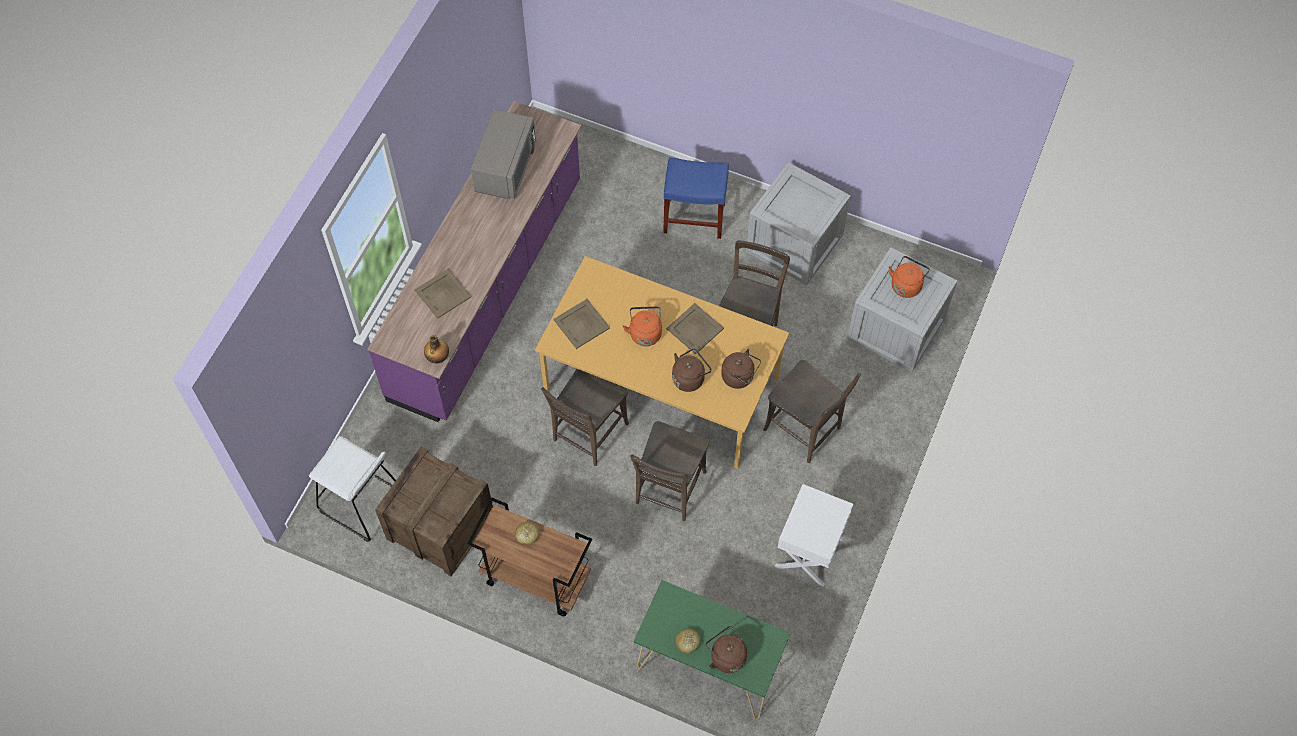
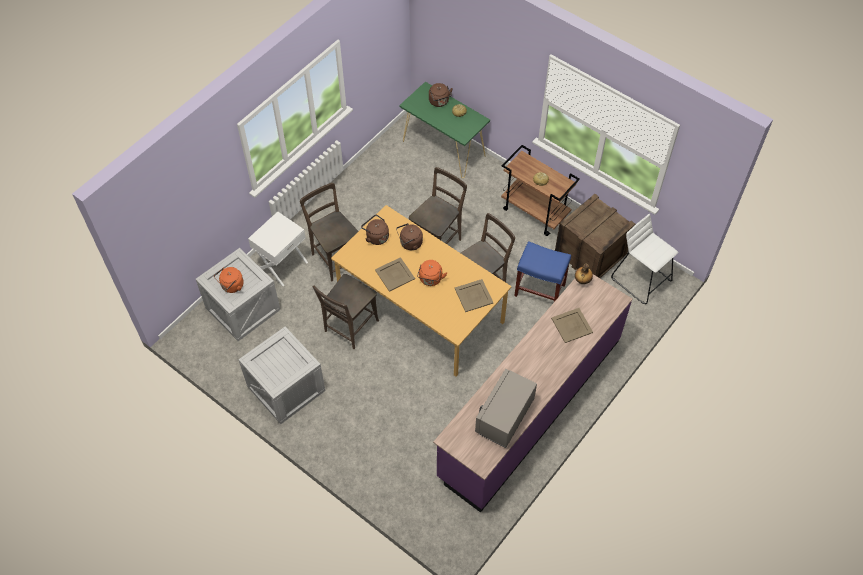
camera: 165 degrees left, 5 degrees down
(695, 217) = (353, 428): blue stool -> blue stool (539, 290)
(810, 552) = (362, 189): white nightstand -> white nightstand (282, 264)

